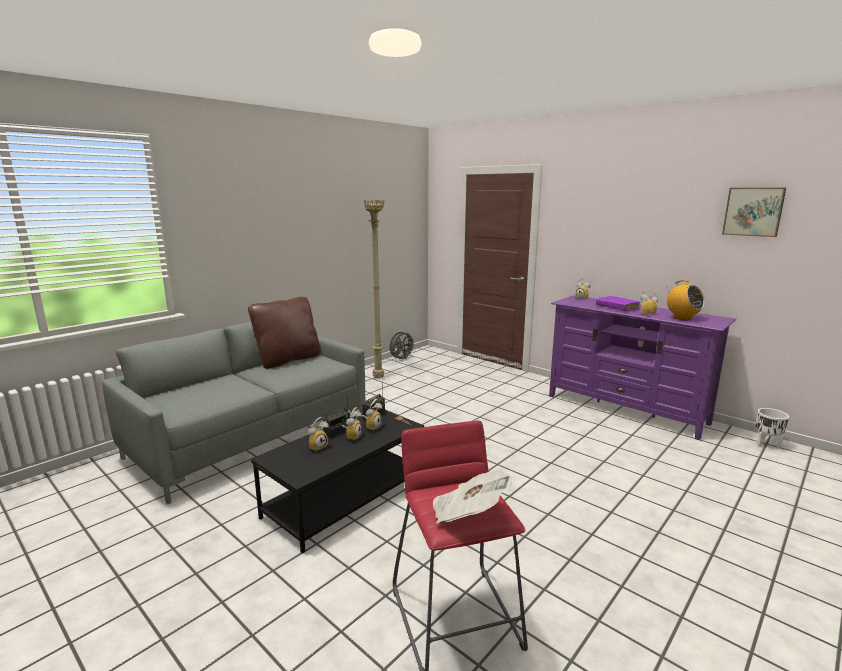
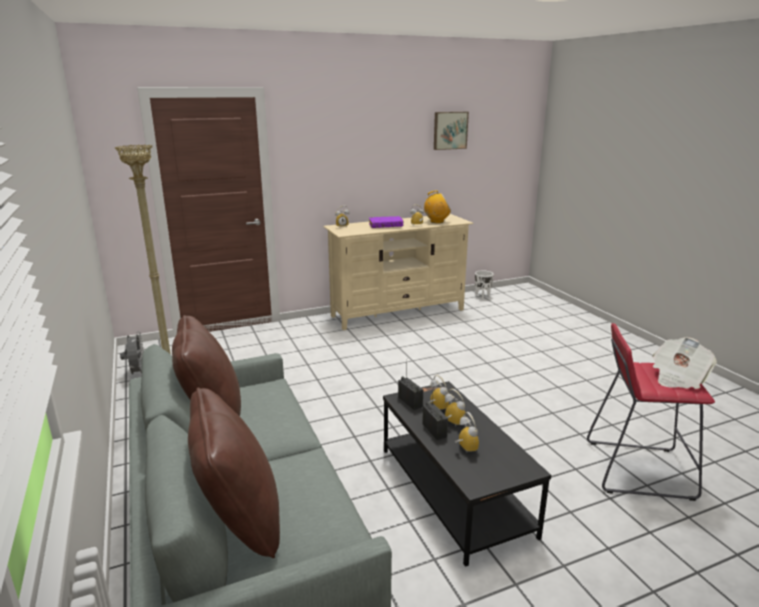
camera: 65 degrees left, 5 degrees up
(191, 387) = (239, 520): none -> brown pillow
(625, 409) = (398, 312): purple tv stand -> beige tv stand

